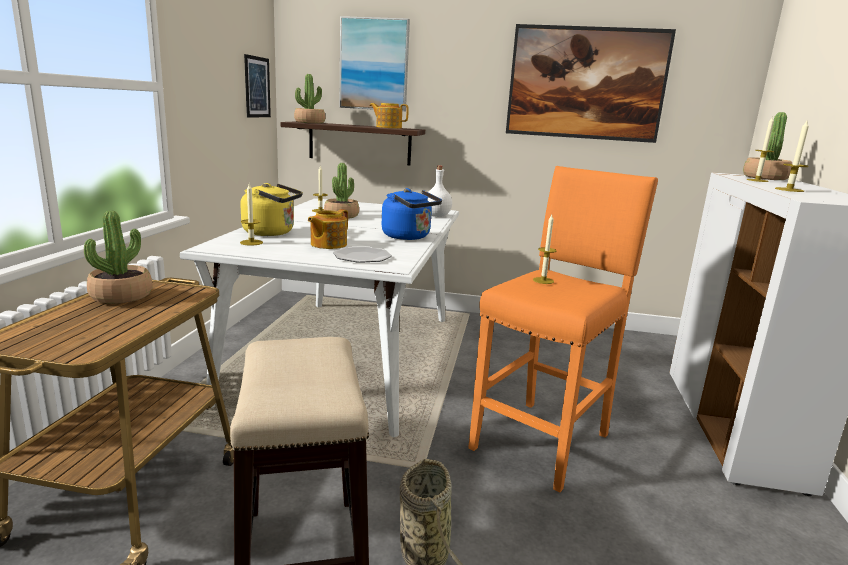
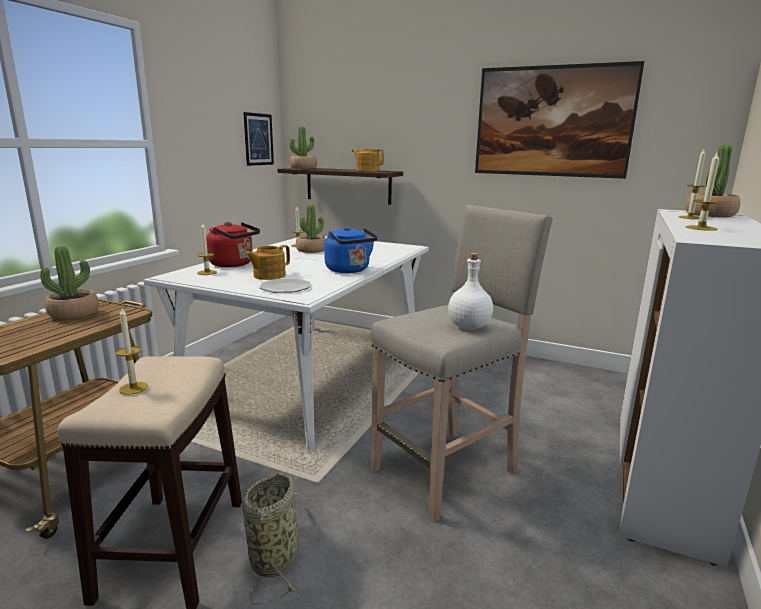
camera: 15 degrees right, 0 degrees up
(272, 232) = (234, 264): yellow kettle -> red kettle
(374, 64) = (358, 114): picture -> none
(436, 216) = (399, 251): white bottle -> white bottle (468, 327)
(543, 280) = (438, 315): candle -> candle (133, 388)
(543, 440) = (447, 470): orange stool -> beige stool

